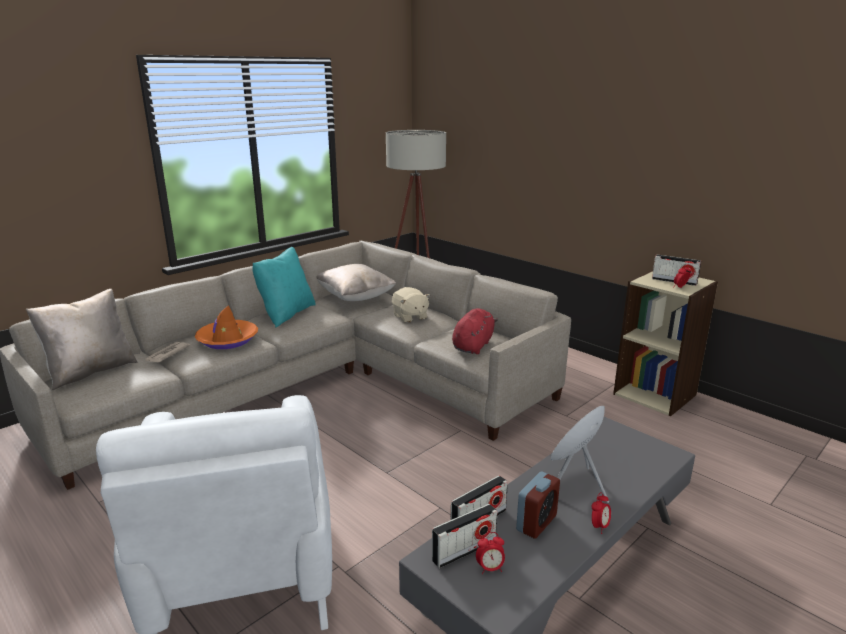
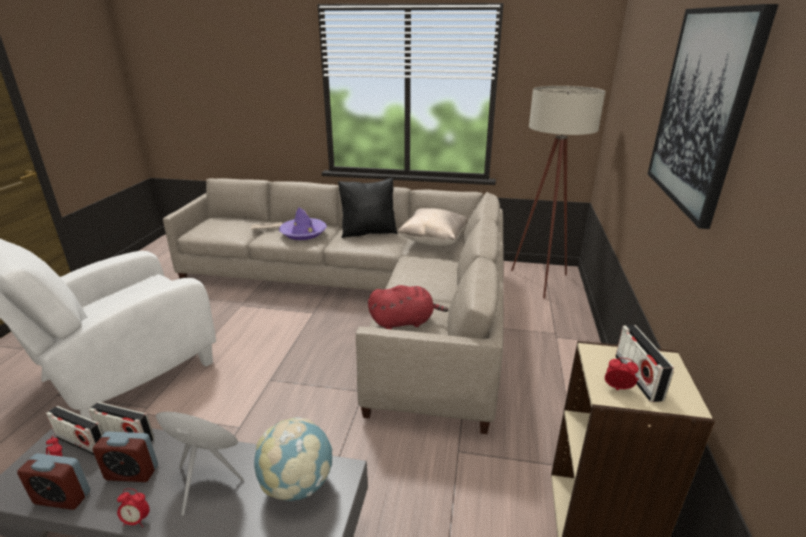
camera: 55 degrees right, 5 degrees up
(91, 371) = (227, 221): beige pillow -> none
(227, 340) = (303, 233): orange hat -> purple hat
(286, 314) = (368, 232): turquoise pillow -> black pillow
(410, 317) = (427, 273): beige plush toy -> none
(541, 568) = (62, 498): none -> alarm clock
(602, 128) = (701, 110): none -> picture
(609, 447) = (297, 485): none -> globe

